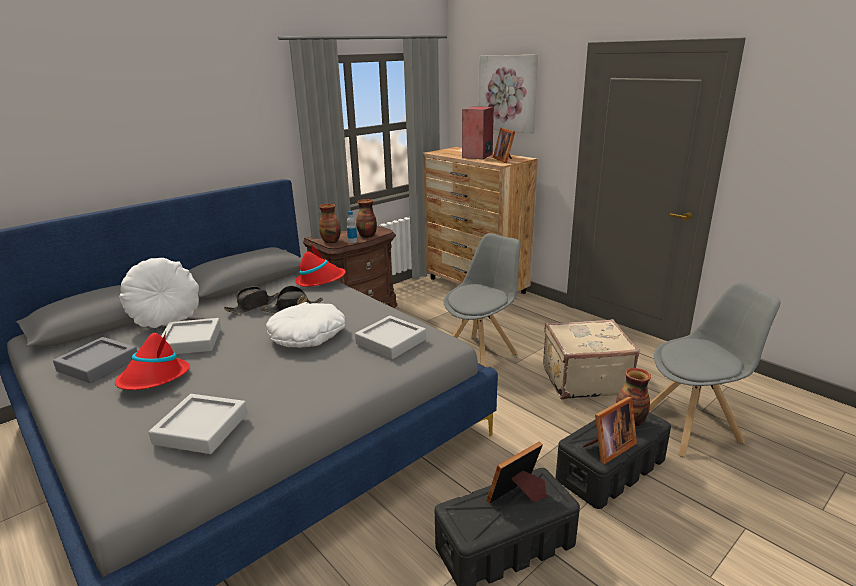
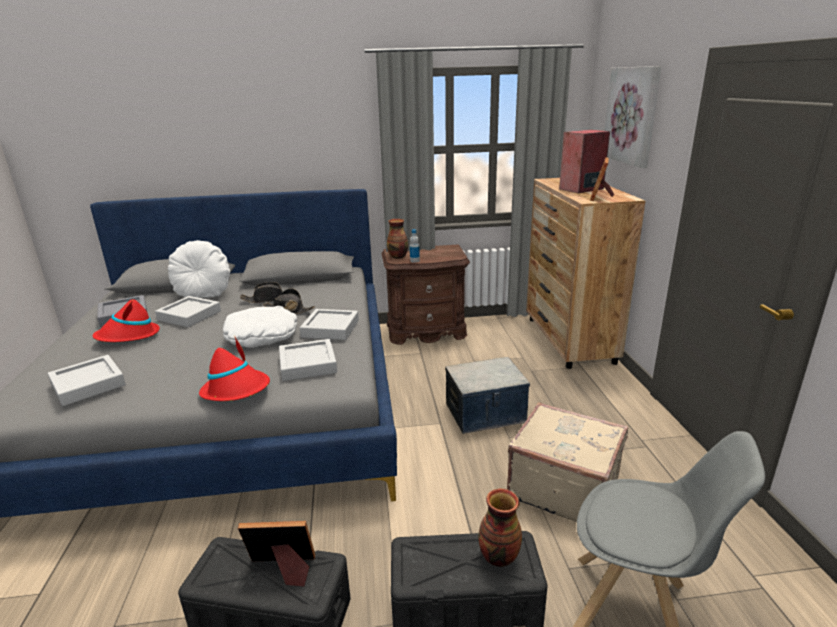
camera: 35 degrees right, 0 degrees up
(320, 280) = (345, 291): red hat -> red hat (237, 390)
(362, 311) = (330, 329): none -> grey tray
(367, 236) = (435, 258): vase -> none
(480, 354) = (485, 414): grey chair -> storage box
(608, 448) = (431, 573): picture frame -> none

